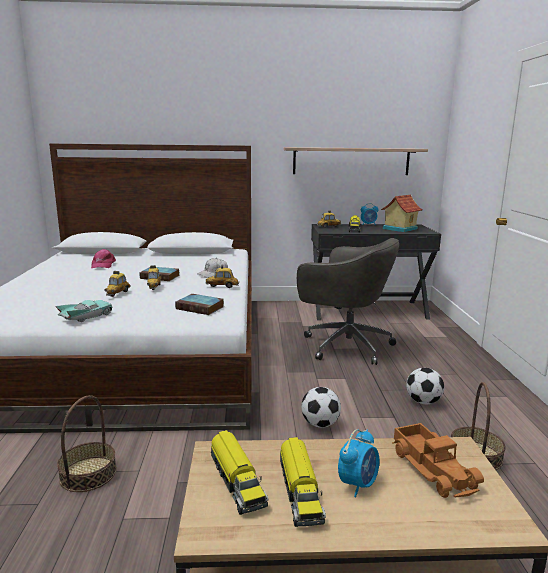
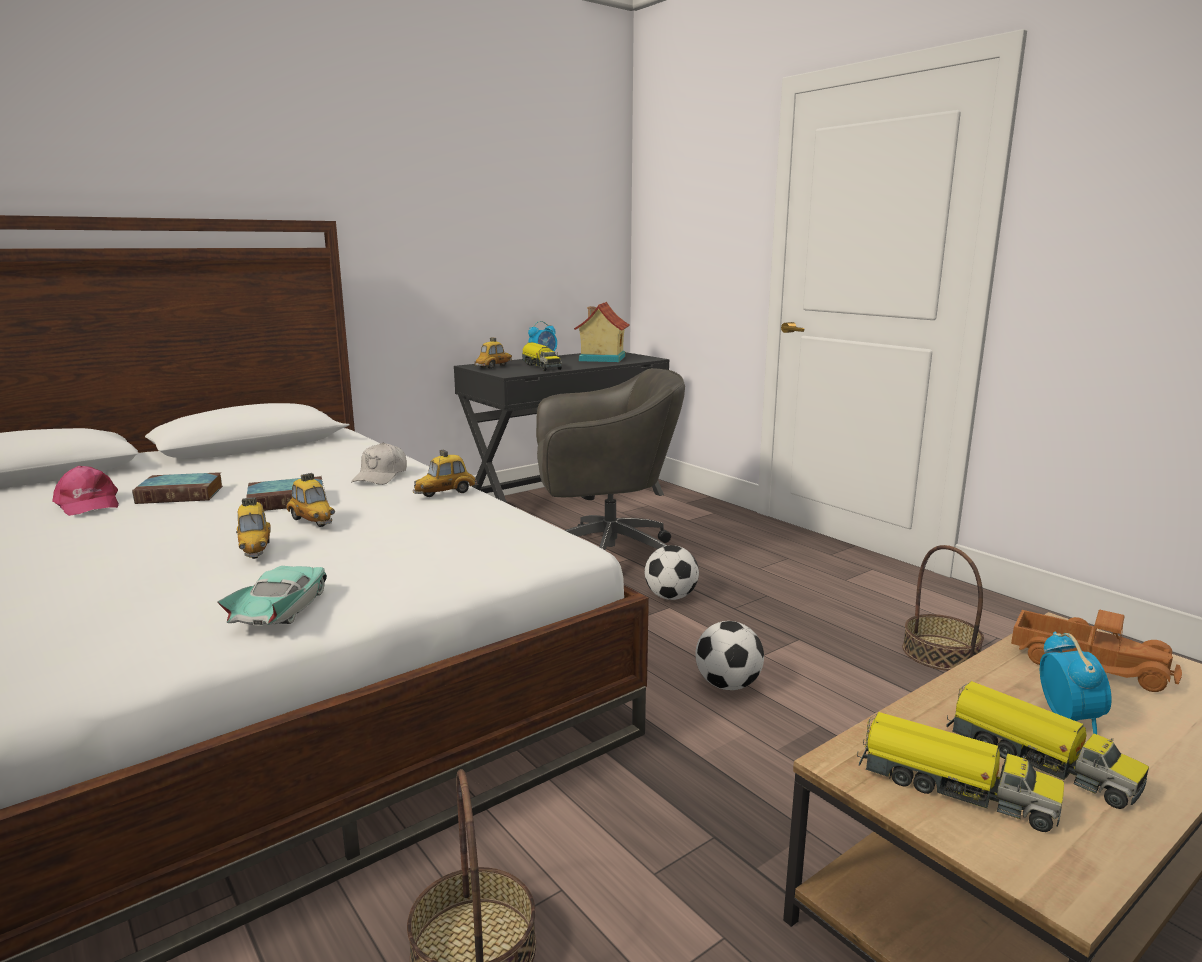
camera: 35 degrees left, 0 degrees up
(201, 308) = (485, 535): book -> book (182, 494)
(351, 161) = (503, 250): shelf -> none
(423, 402) = (802, 606): football -> football (670, 597)

